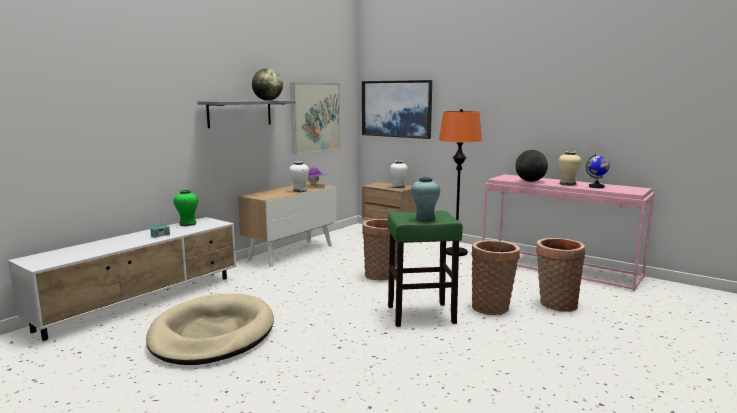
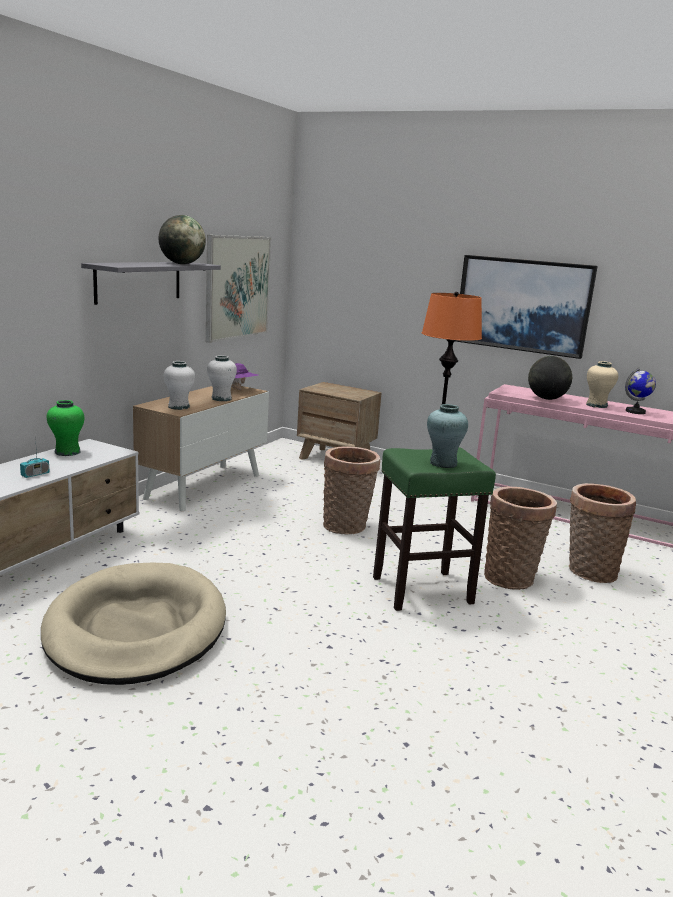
camera: 10 degrees left, 5 degrees up
(396, 109) = (351, 279): picture -> picture (523, 305)
(398, 187) = (351, 392): white vase -> white vase (179, 407)

